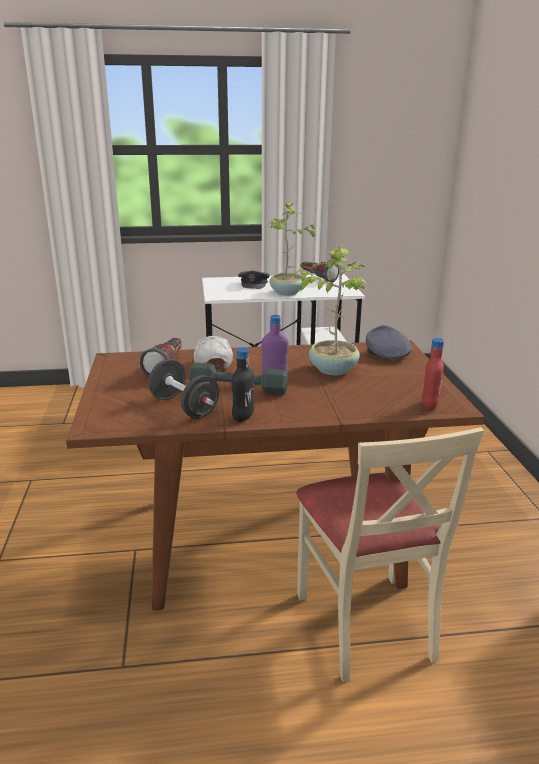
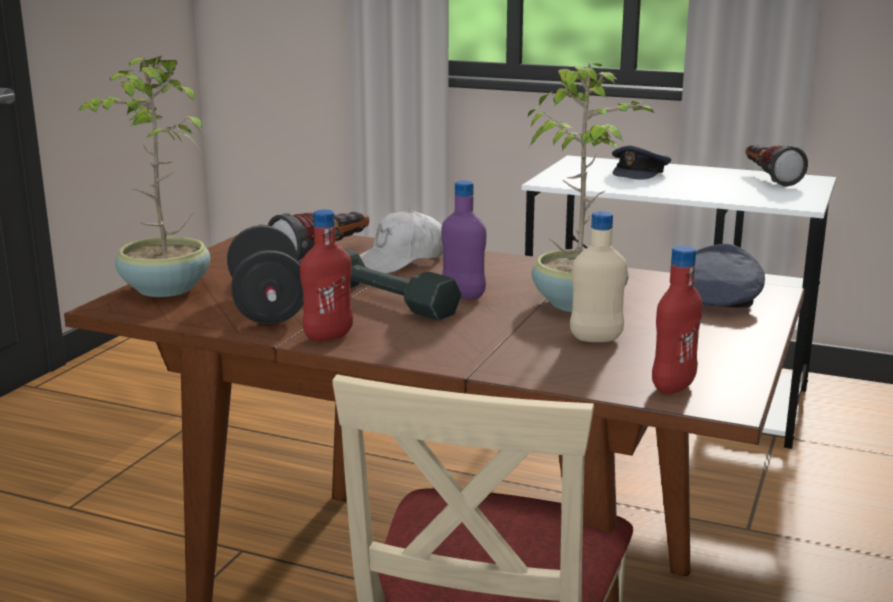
camera: 30 degrees right, 5 degrees down
(212, 362) = (400, 260): white cap -> white cap turned 150 degrees counterclockwise
(243, 417) = (328, 336): black bottle -> red bottle
(287, 293) = (678, 191): potted plant -> potted plant (164, 290)
(366, 387) = (596, 339): none -> beige bottle

